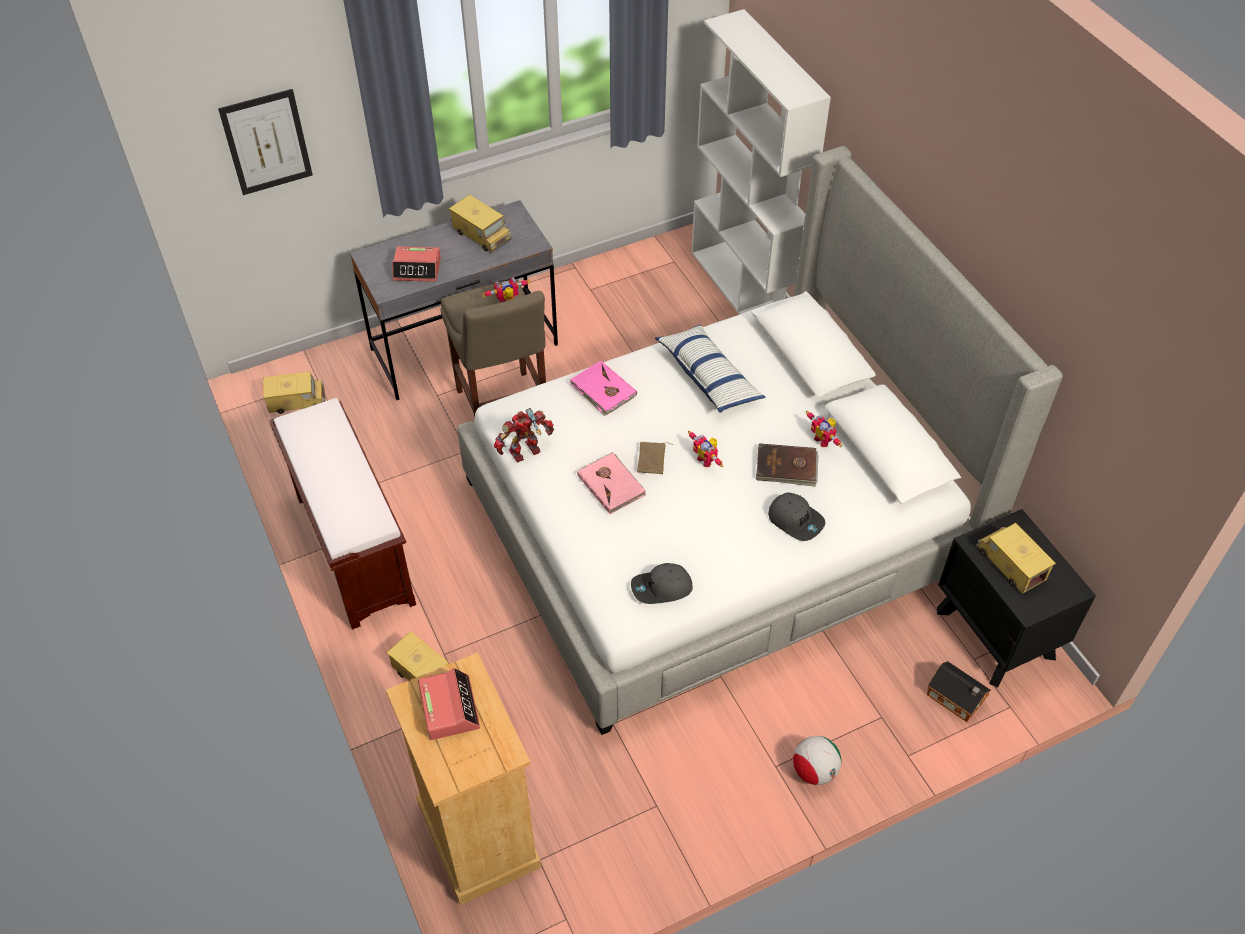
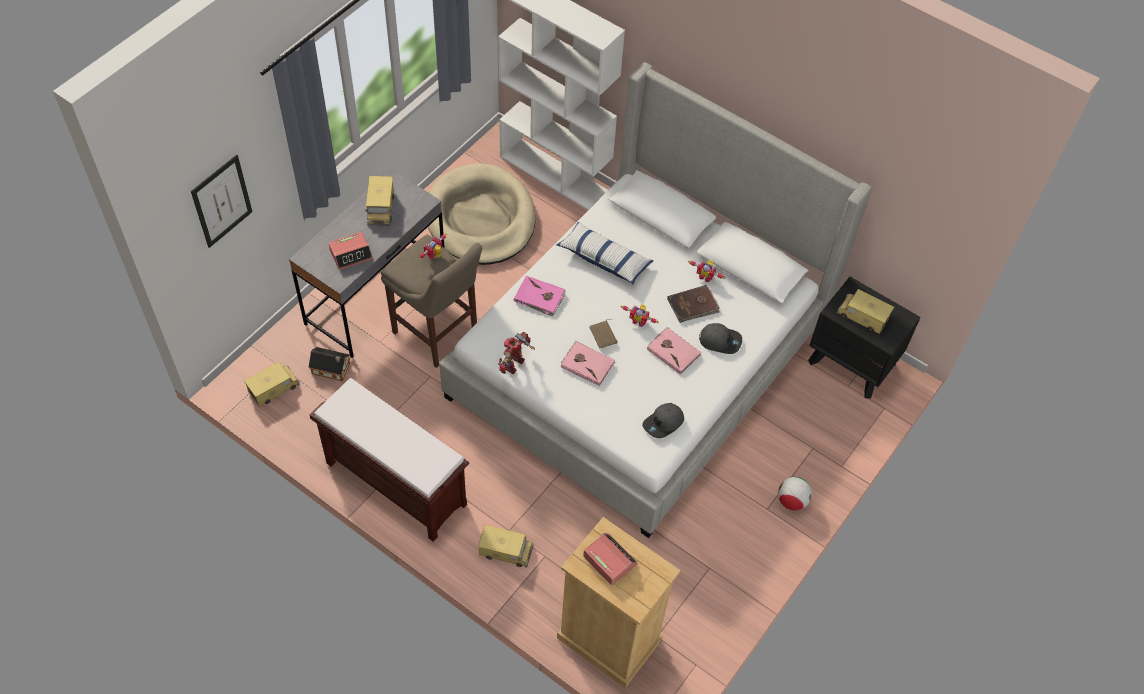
camera: 30 degrees left, 5 degrees up
(481, 234) = (381, 208): toy truck -> toy truck turned 75 degrees clockwise
(629, 308) = (480, 219): none -> beige dog bed
(727, 510) = (673, 351): none -> pink book
(956, 699) = (851, 417): toy house -> toy house (332, 369)

